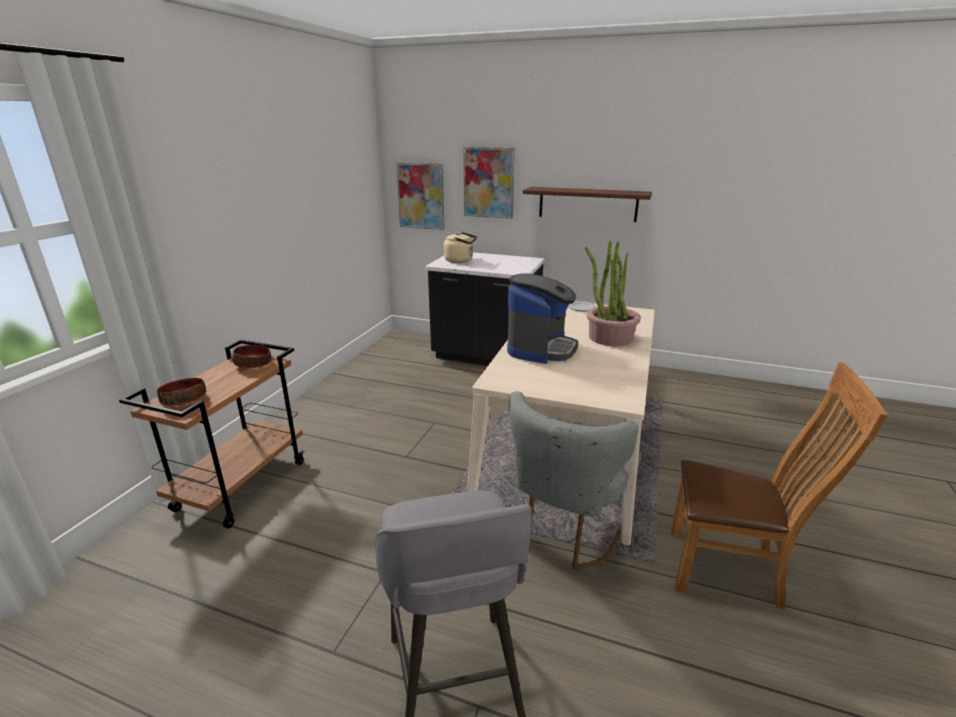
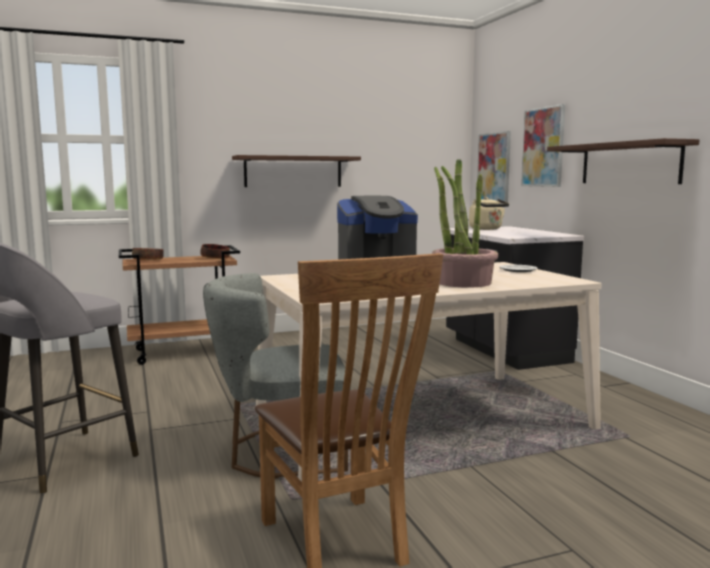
camera: 50 degrees right, 15 degrees down
(263, 229) = (293, 171): none -> shelf

